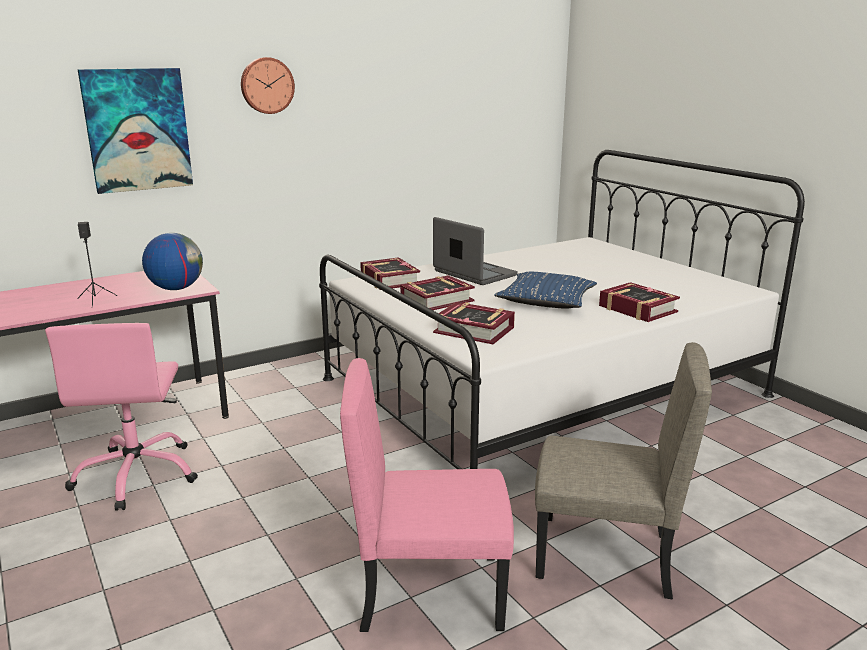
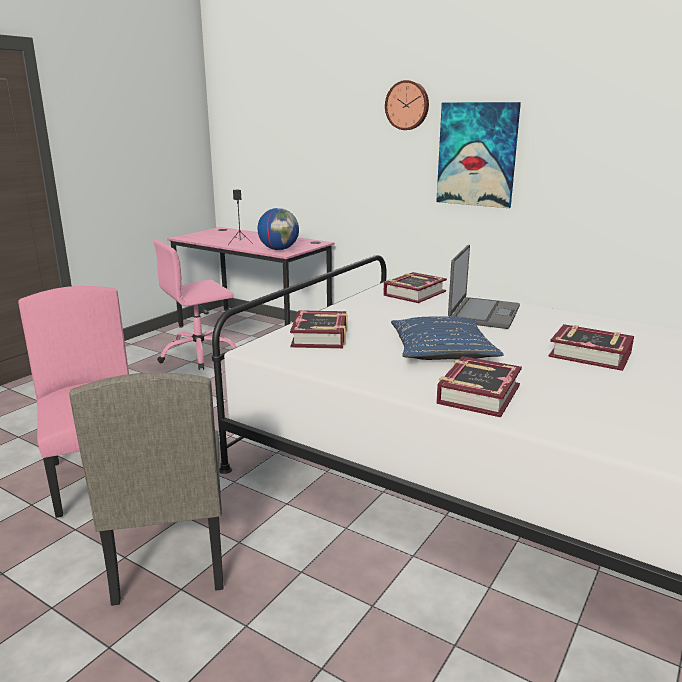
camera: 65 degrees right, 0 degrees up
(137, 130) = (317, 135): picture -> picture (477, 154)
(436, 300) = (383, 314): book -> book (590, 354)

